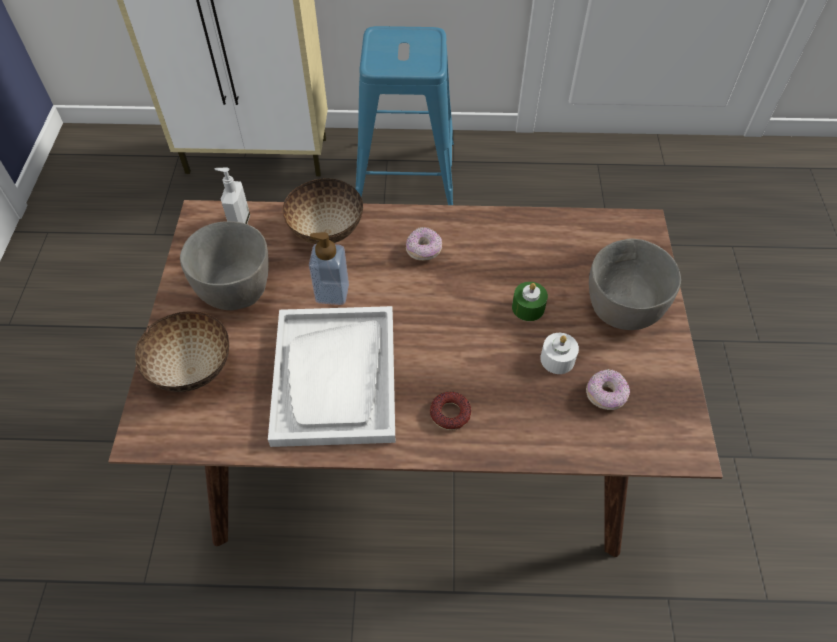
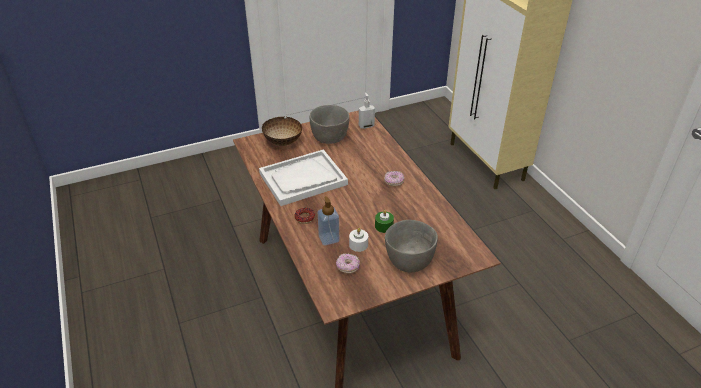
camera: 65 degrees right, 15 degrees down
(325, 230) = (381, 150): bowl -> none
(332, 293) = (347, 164): soap dispenser -> soap dispenser (329, 238)
(405, 173) = (530, 221): blue stool -> none

